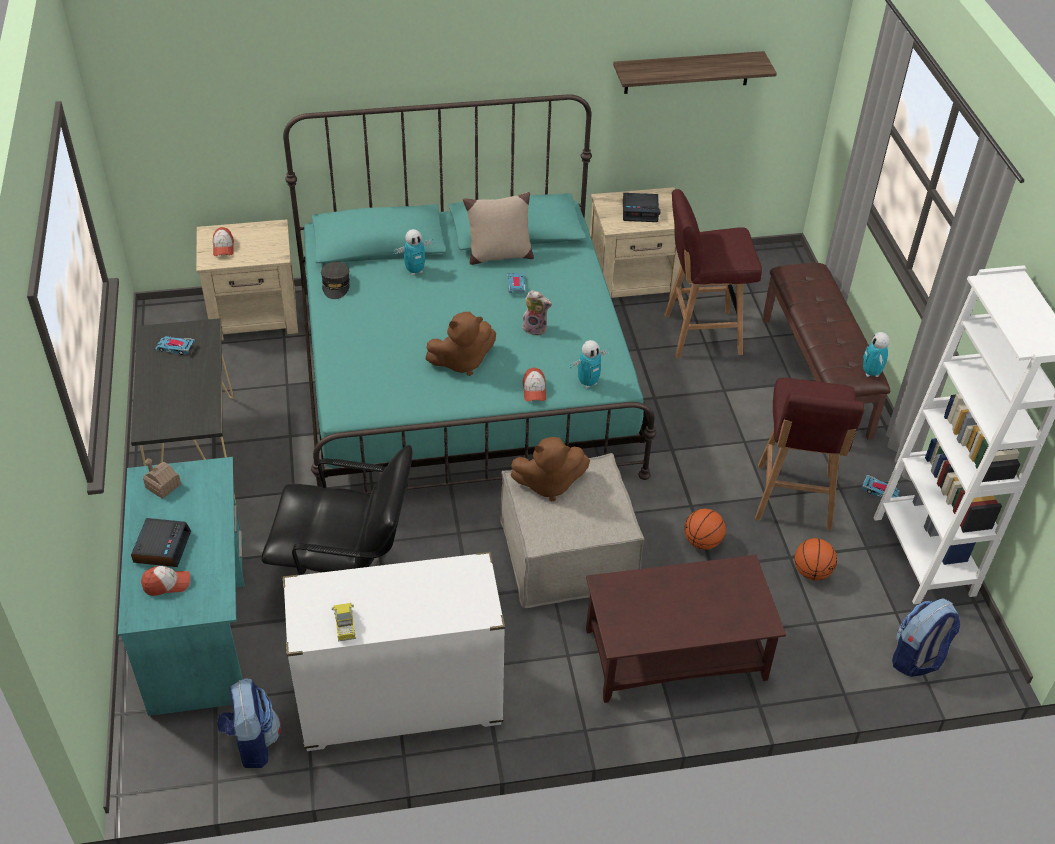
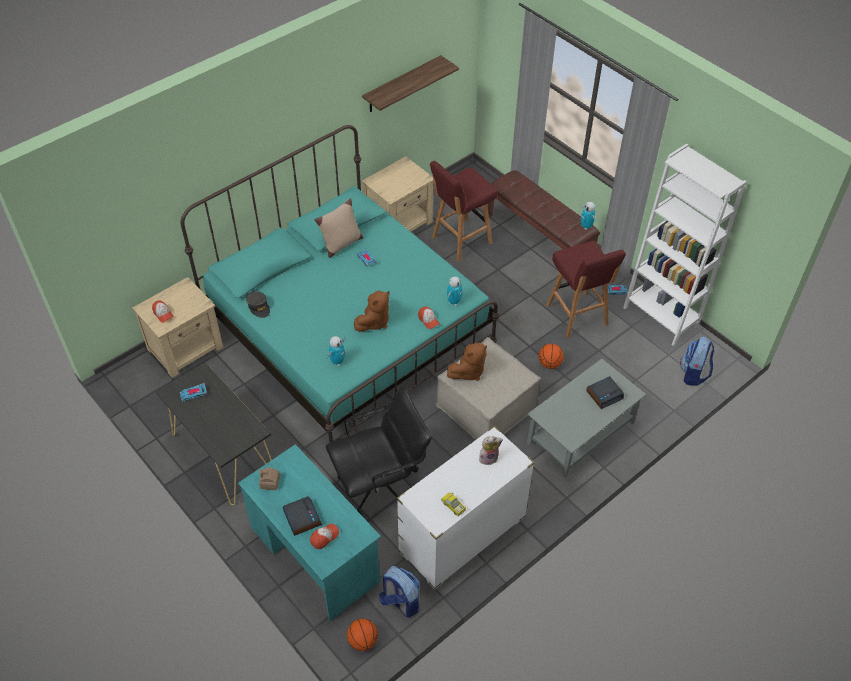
camera: 30 degrees left, 5 degrees up
(415, 271) = (299, 276): toy robot -> toy robot (337, 361)
(535, 328) = (399, 281): plush toy -> plush toy (488, 457)
(640, 211) = (399, 180): alarm clock -> alarm clock (604, 394)
(676, 653) = (581, 432): brown coffee table -> grey coffee table
(811, 571) = (614, 353): basketball -> basketball (362, 640)

